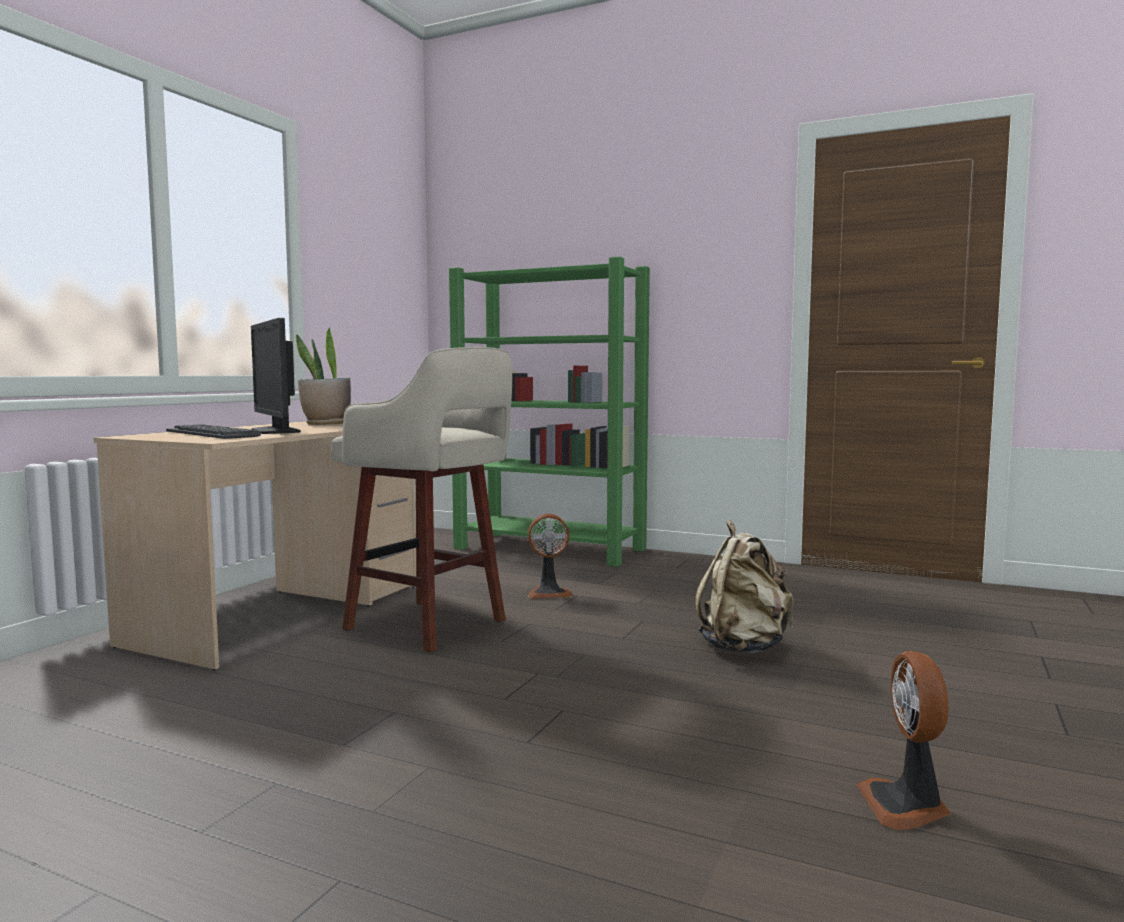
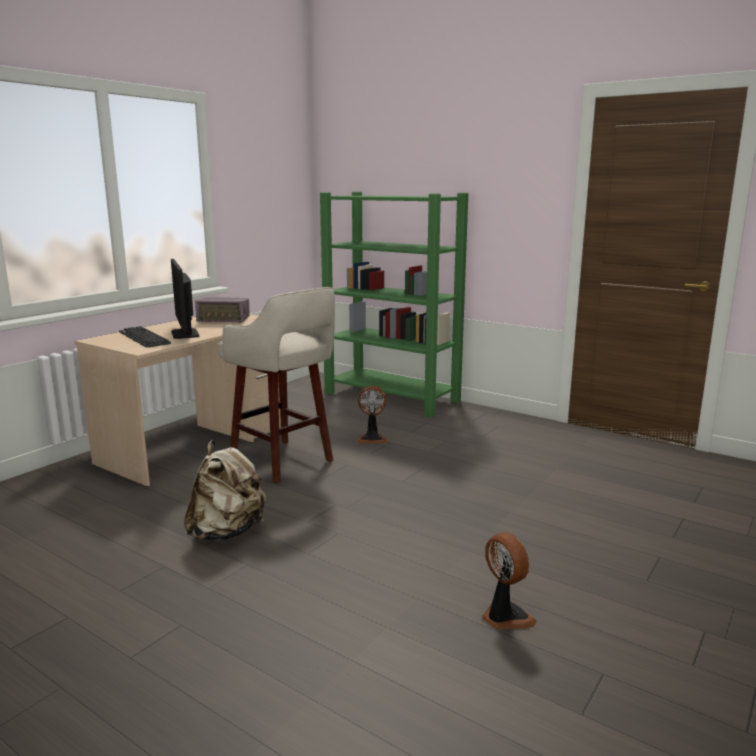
camera: 10 degrees right, 10 degrees up
(326, 424) = (224, 320): potted plant -> radio
(744, 648) = (478, 495): beige backpack -> beige backpack (227, 532)
(906, 806) = (504, 617): fan -> fan turned 135 degrees clockwise

